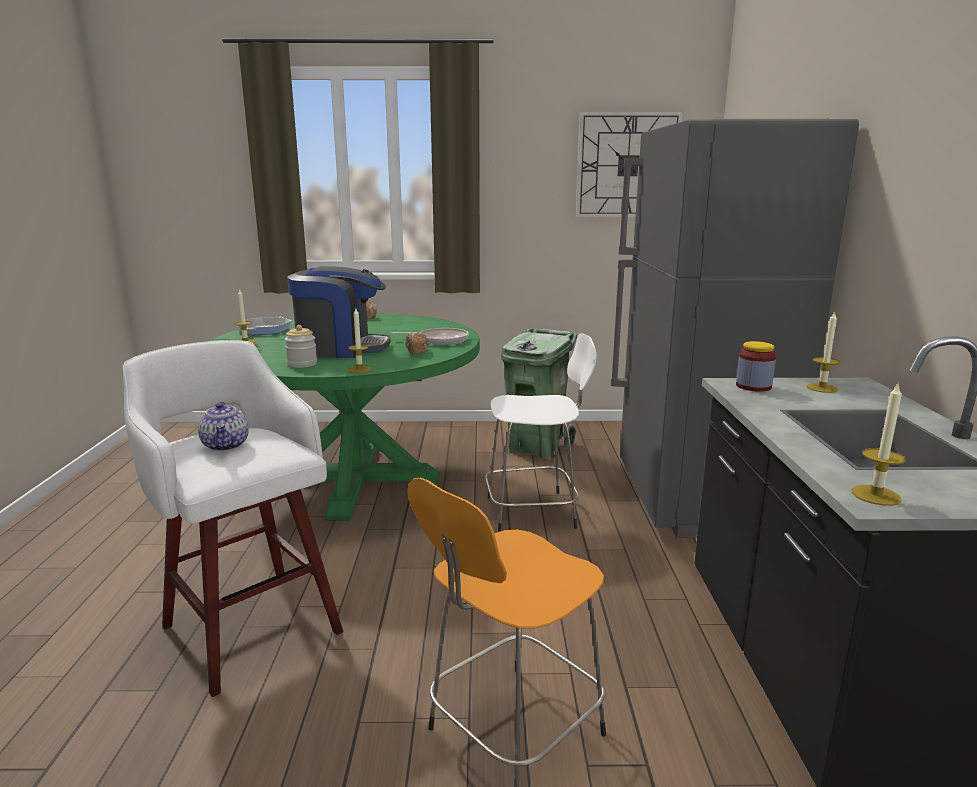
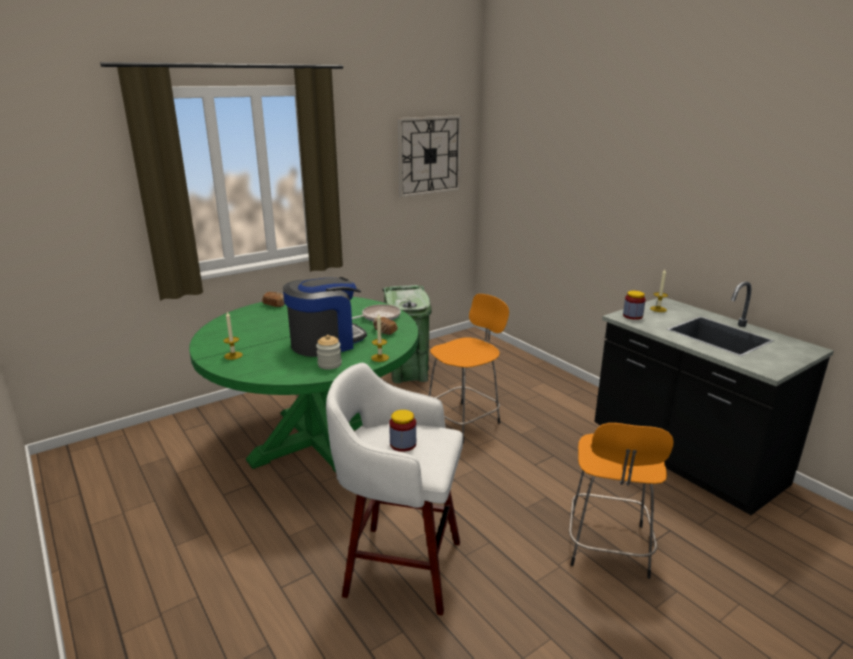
camera: 35 degrees left, 5 degrees up
(226, 445) = (403, 444): teapot -> jar
(265, 330) = (219, 339): frying pan -> none
(534, 512) = (464, 421): white stool -> orange stool
(695, 501) = (538, 383): grey fridge -> none
(876, 495) = (765, 367): candle -> none

